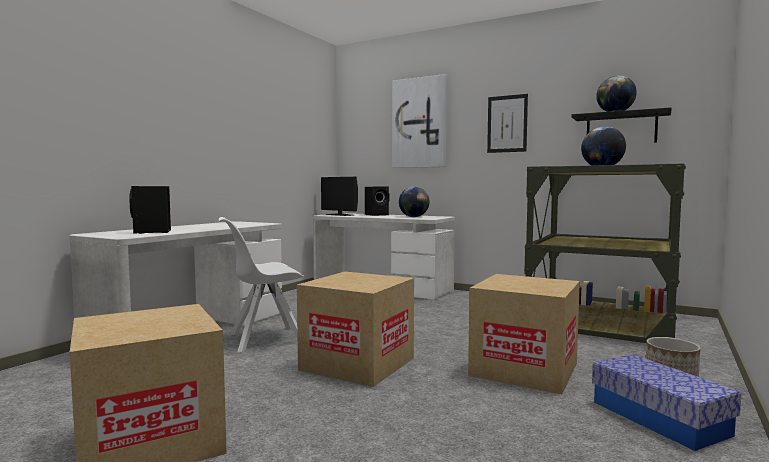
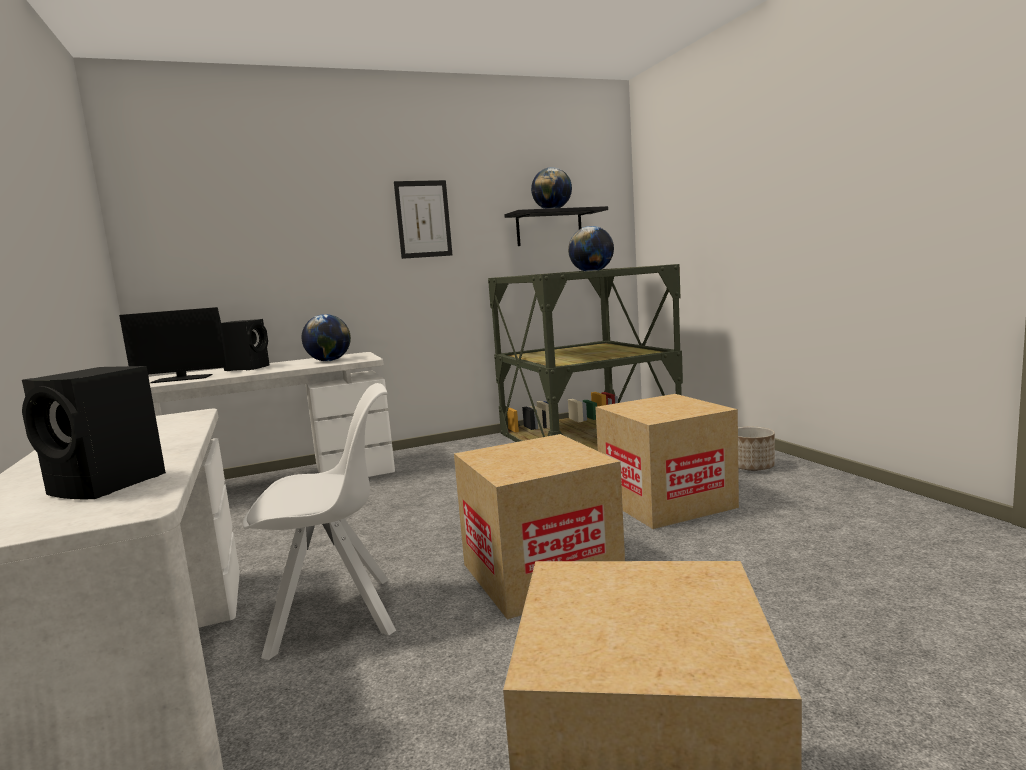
camera: 50 degrees left, 5 degrees up
(265, 339) = (335, 615): white chair -> white chair turned 120 degrees counterclockwise
(419, 123) = (286, 214): picture -> none
(659, 418) = (814, 494): storage box -> none

